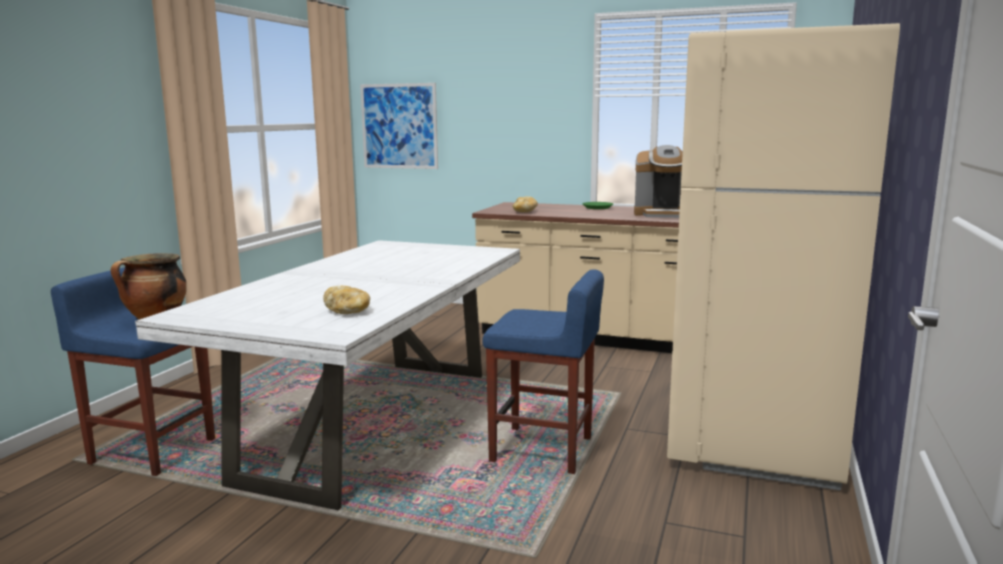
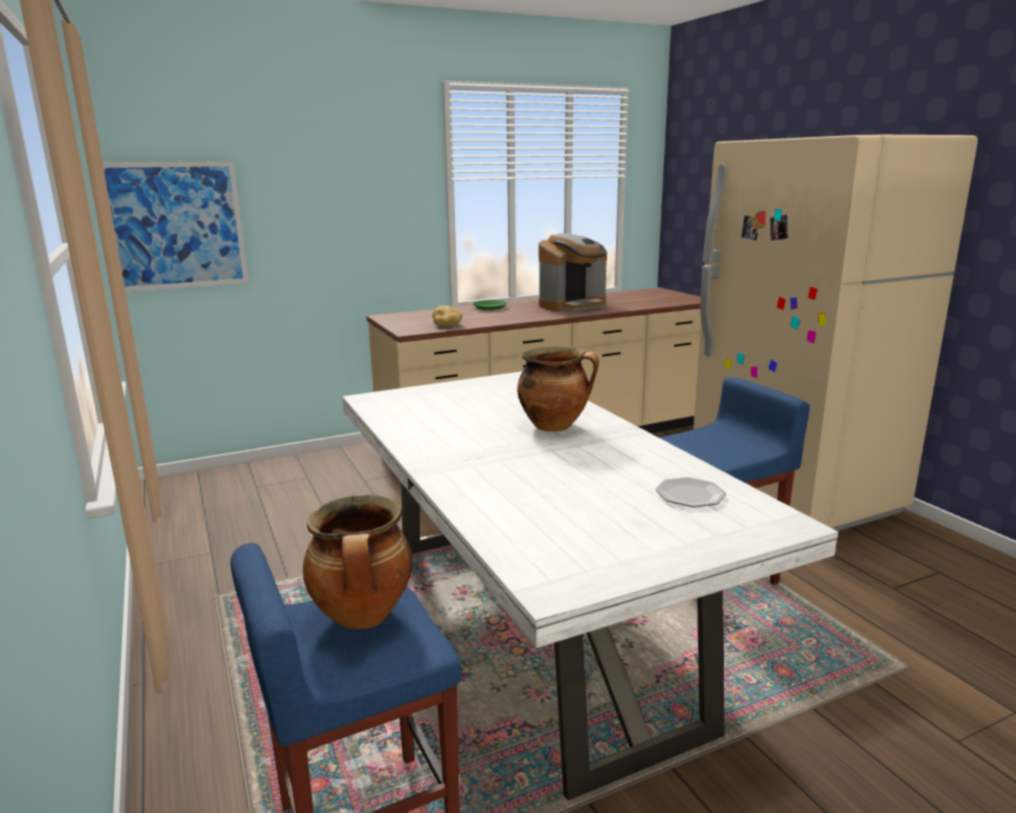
camera: 45 degrees left, 5 degrees up
(348, 312) = (689, 495): bread -> plate
(415, 272) = (555, 426): none -> cooking pot

